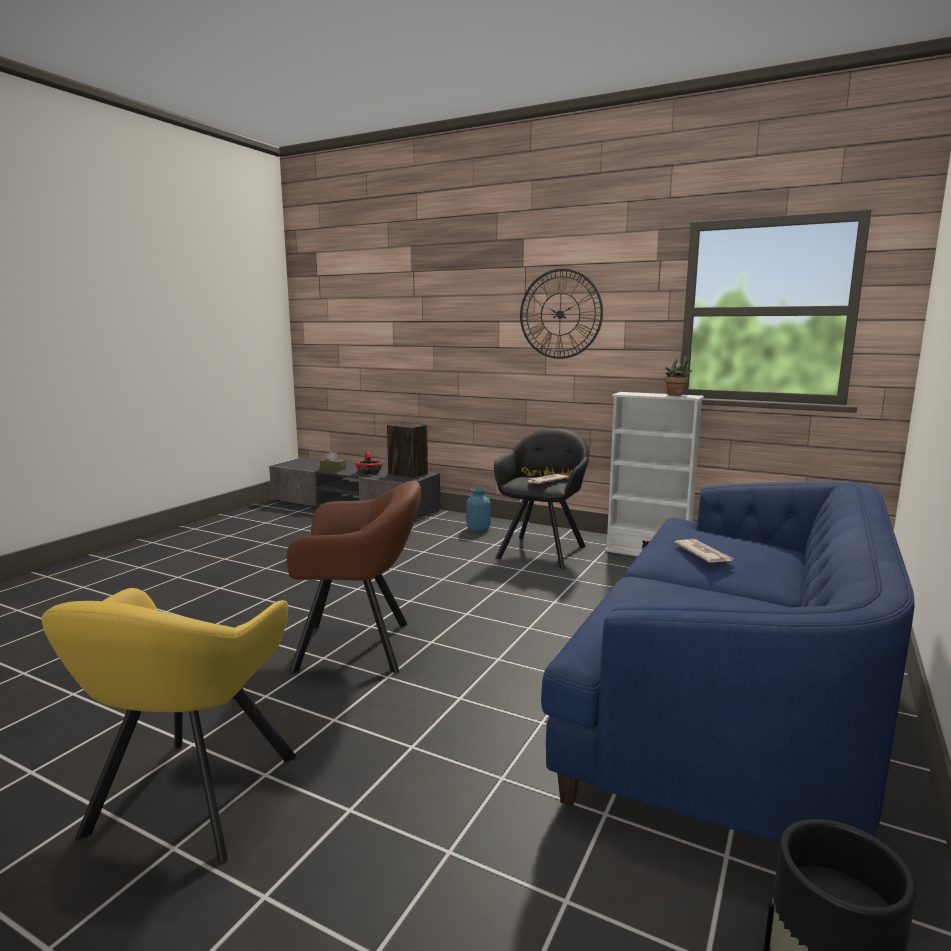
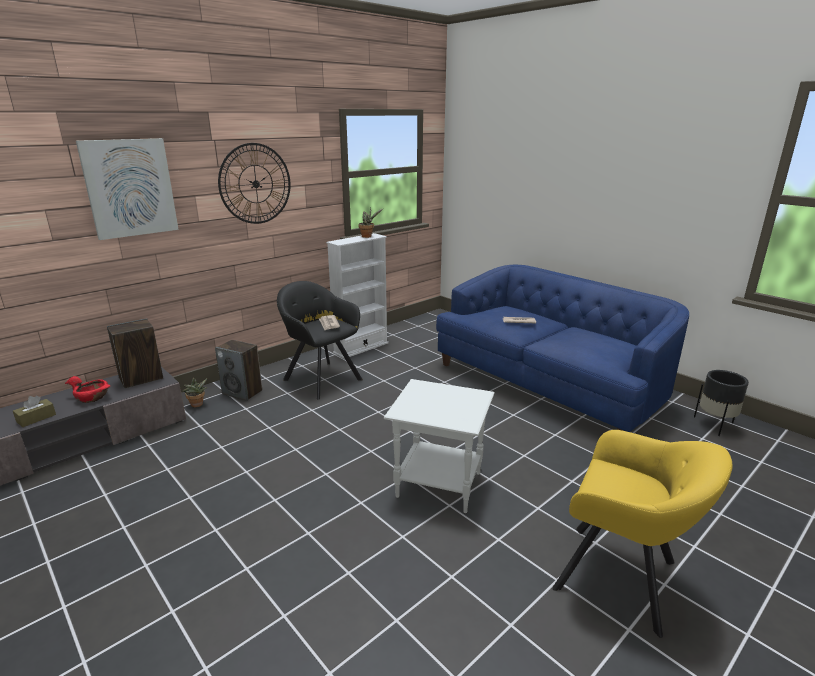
camera: 70 degrees left, 10 degrees up
(360, 647) = (440, 485): brown armchair -> white side table
(440, 521) = (197, 405): none -> potted plant
(446, 309) = (130, 188): none -> picture
(478, 529) = (243, 392): blue vase -> speaker

